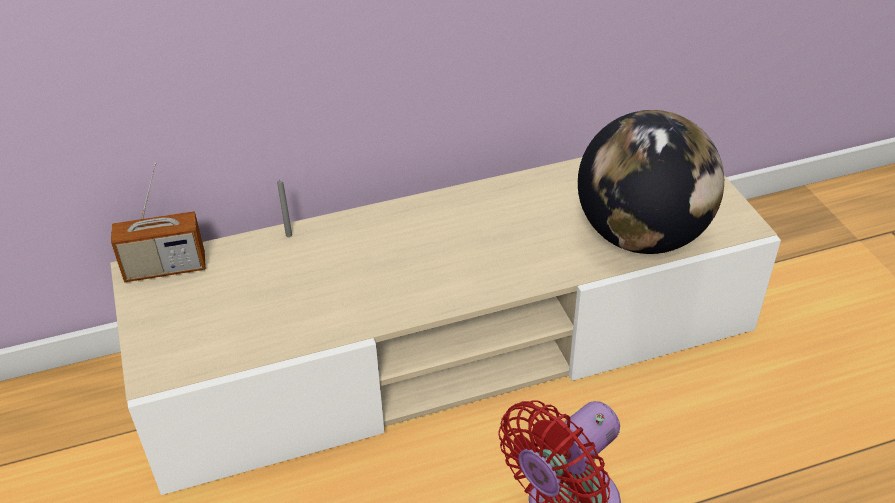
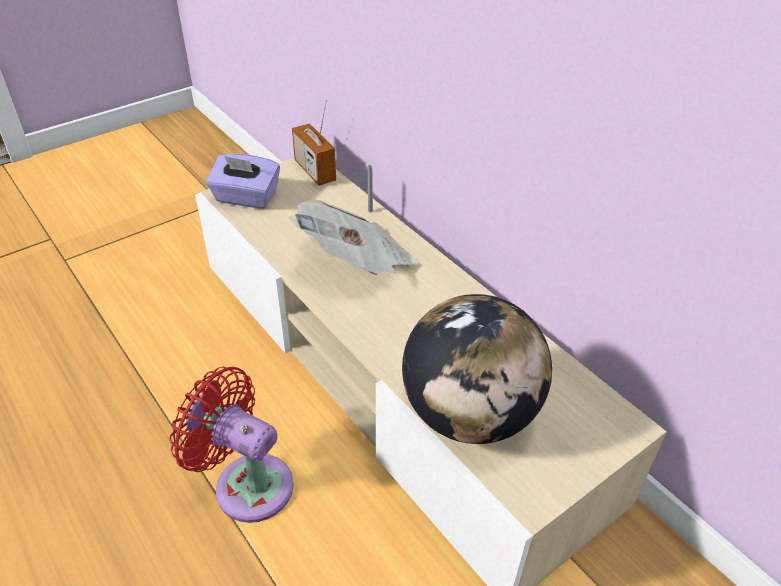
camera: 70 degrees right, 0 degrees up
(181, 348) = (246, 198): none -> purple tissue box
(384, 266) = (357, 263): none -> newspaper

